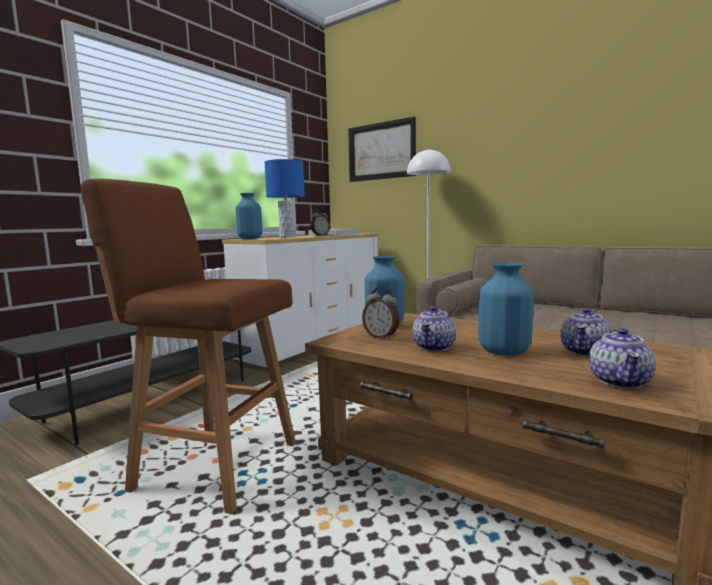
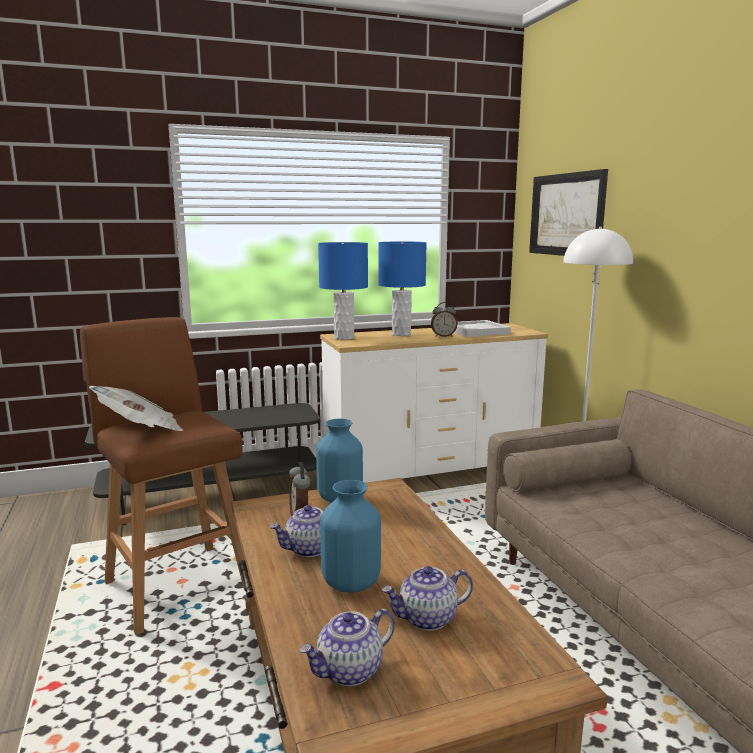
camera: 35 degrees right, 5 degrees up
(198, 285) = (141, 430): none -> newspaper
(249, 238) = (344, 337): blue vase -> blue table lamp

